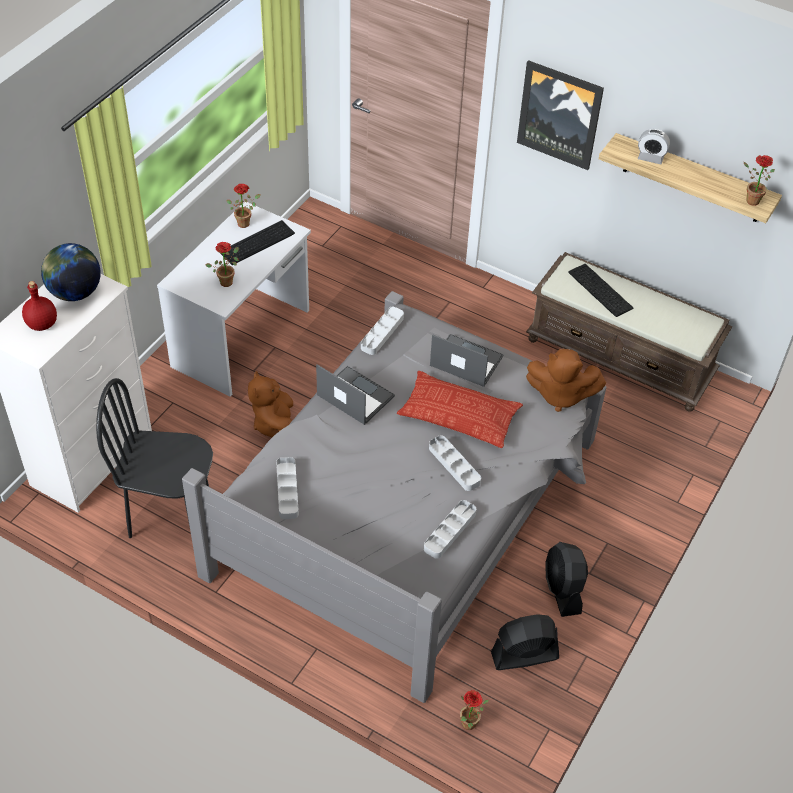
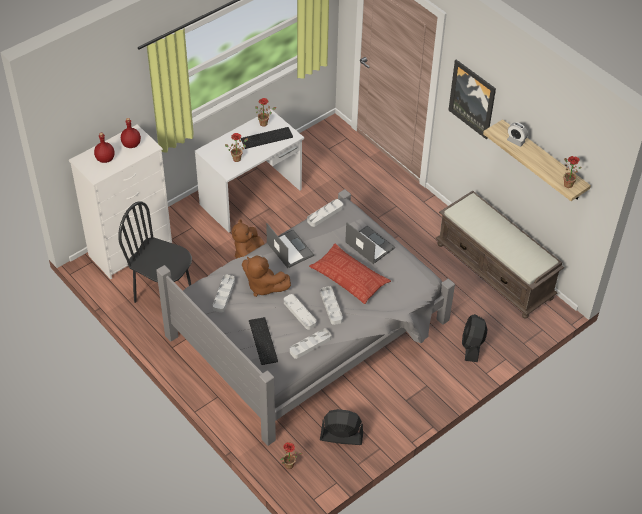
camera: 20 degrees right, 0 degrees up
(75, 292) = (131, 144): globe -> red bottle
(413, 487) = (299, 313): none -> grey tray
(560, 395) = (420, 281): brown plush toy -> brown plush toy (263, 286)
(563, 589) = (384, 405): black fan -> black fan (472, 346)
(598, 290) = (482, 221): keyboard -> keyboard (262, 340)

